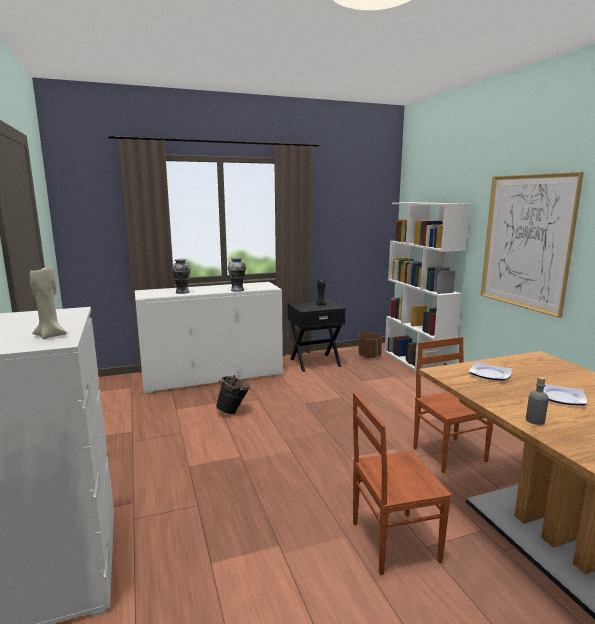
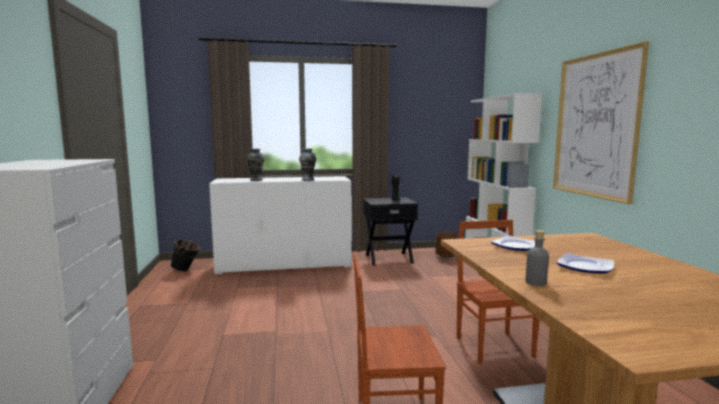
camera: 10 degrees right, 5 degrees down
(51, 336) = (41, 166): beige candle -> none
(234, 412) = (289, 294): black bucket -> black bucket (186, 270)

